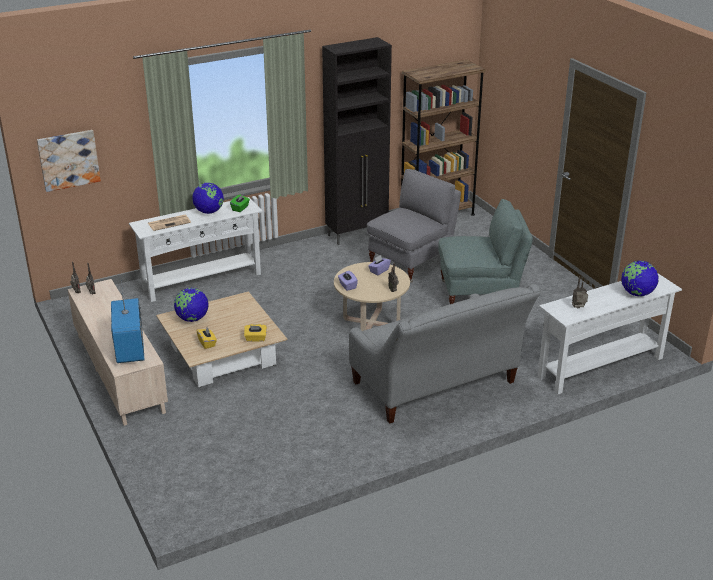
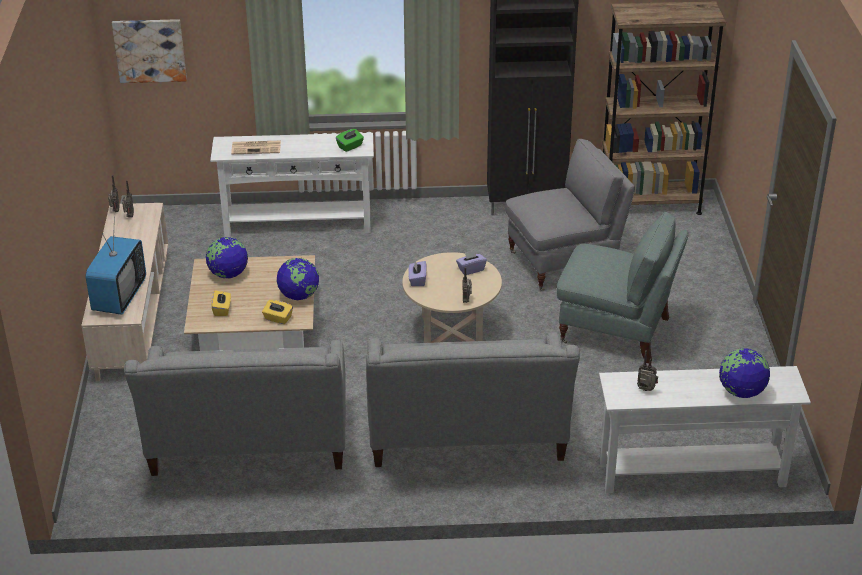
camera: 25 degrees right, 5 degrees up
(209, 212) = (311, 143): globe -> globe (299, 296)
(284, 437) = (248, 447): none -> grey sofa

